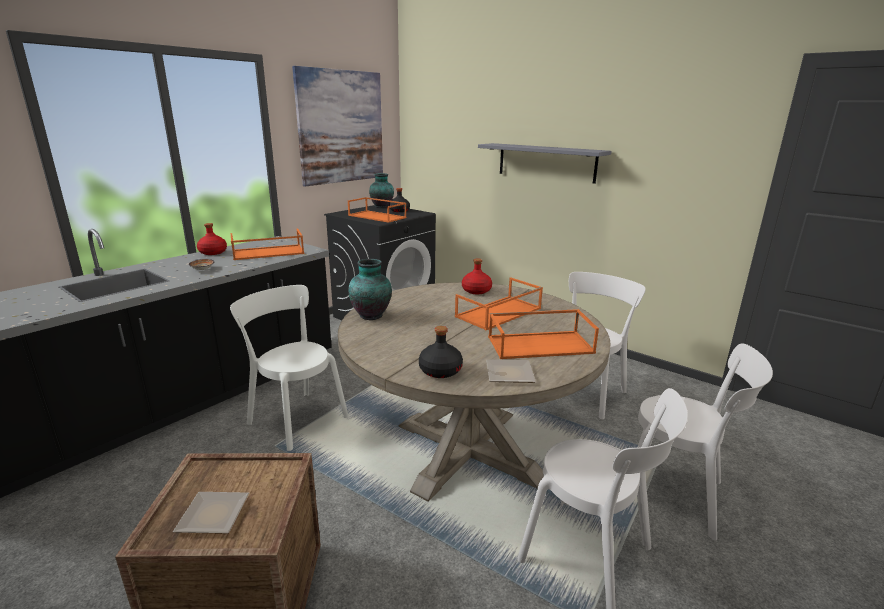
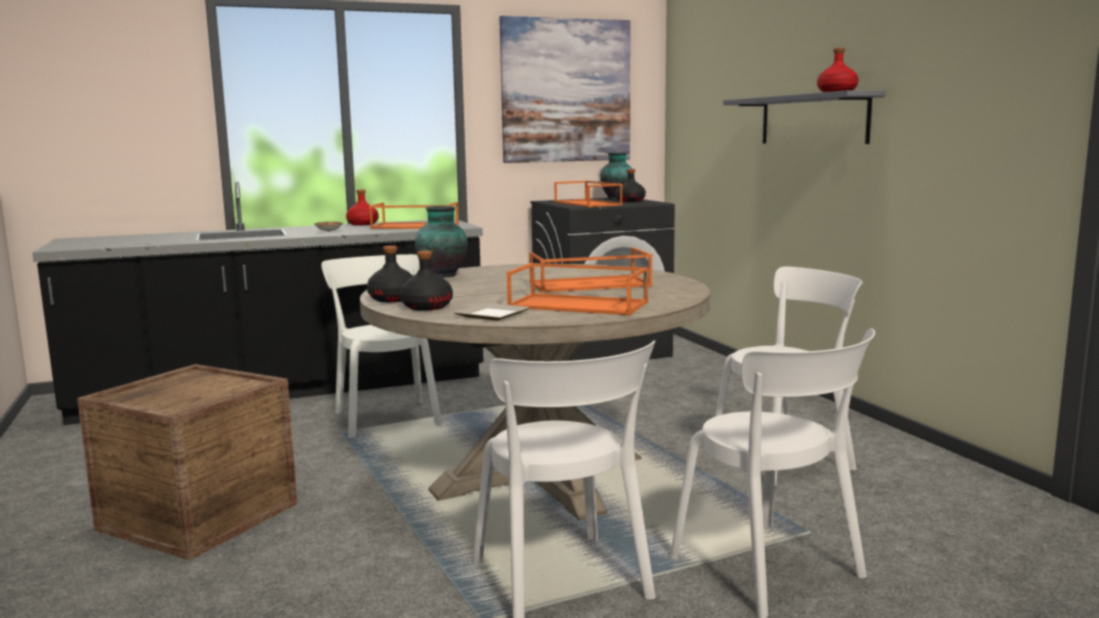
camera: 30 degrees right, 10 degrees down
(214, 516) = (165, 396): plate -> none
(392, 363) = (393, 299): none -> black bottle
(476, 291) = (604, 270): red bottle -> red bottle (836, 92)

